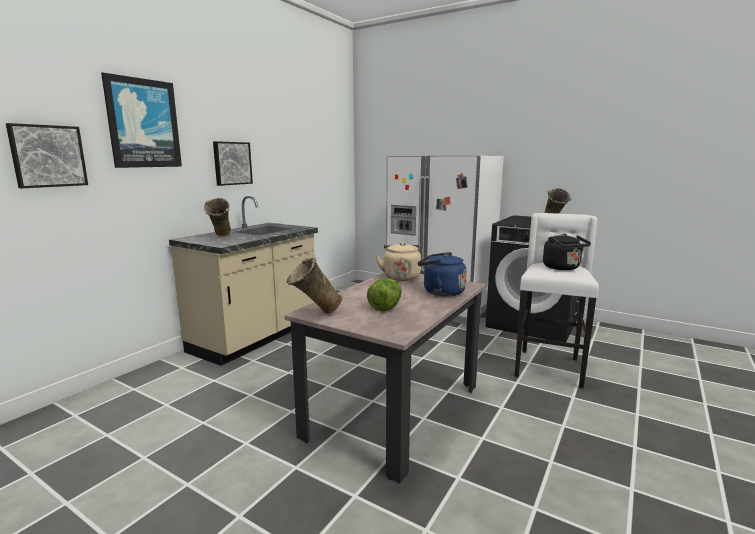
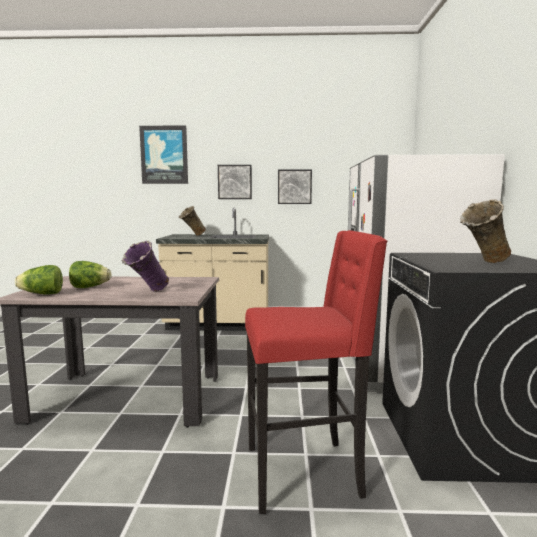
camera: 60 degrees right, 5 degrees down
(48, 156) = (108, 176): picture -> picture (294, 187)
(314, 314) = (65, 279): beige vase -> none
(401, 277) = (192, 281): beige kettle -> none
(401, 324) = (42, 294): none -> lettuce
(440, 292) = (147, 293): blue kettle -> purple vase
(548, 367) = (305, 472): white stool -> red stool
(563, 268) = (306, 315): black kettle -> none

